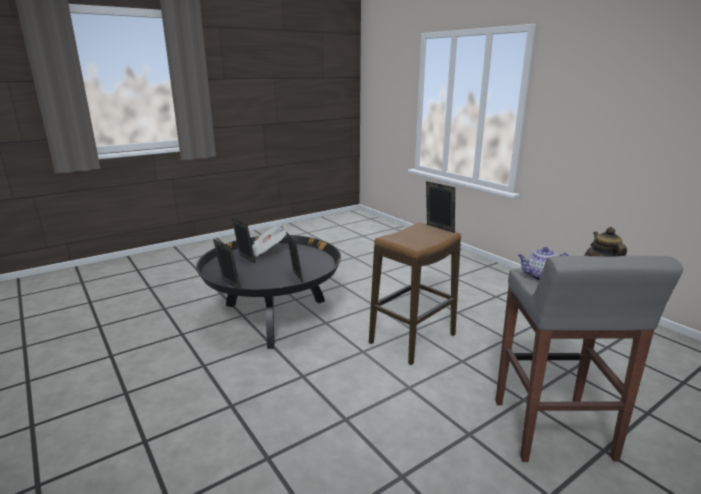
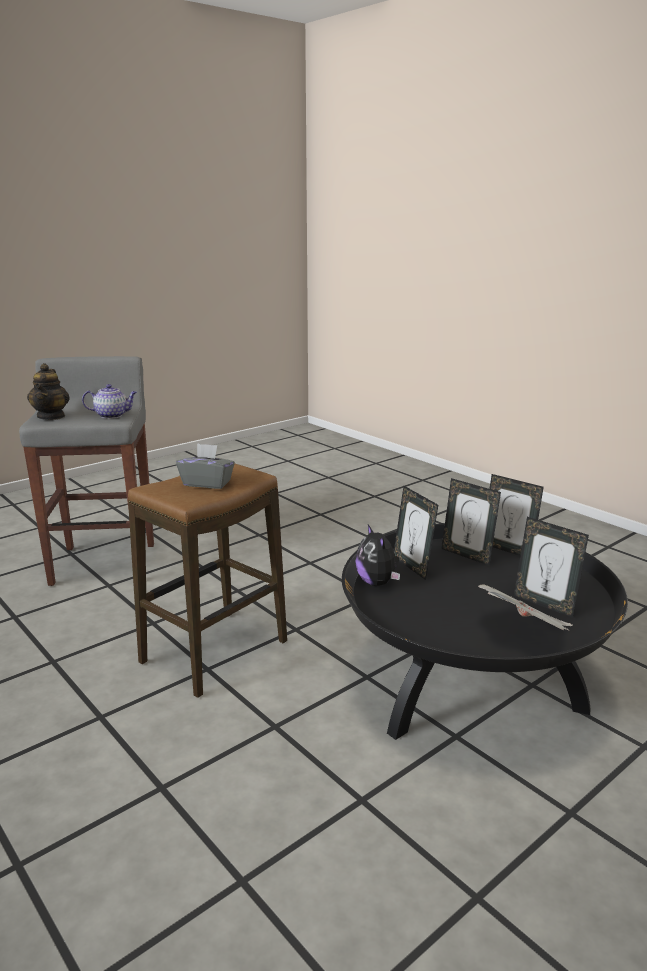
camera: 175 degrees right, 0 degrees up
(320, 271) = (377, 583): none -> plush toy
(416, 235) = (207, 483): none -> grey tissue box
(438, 229) = (161, 492): picture frame -> picture frame (467, 555)

